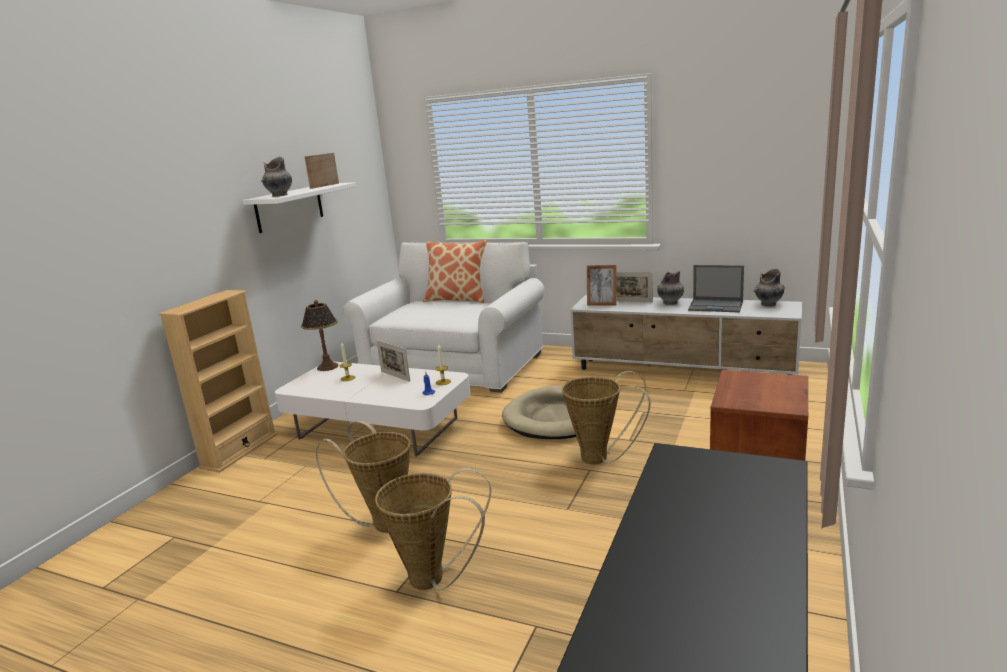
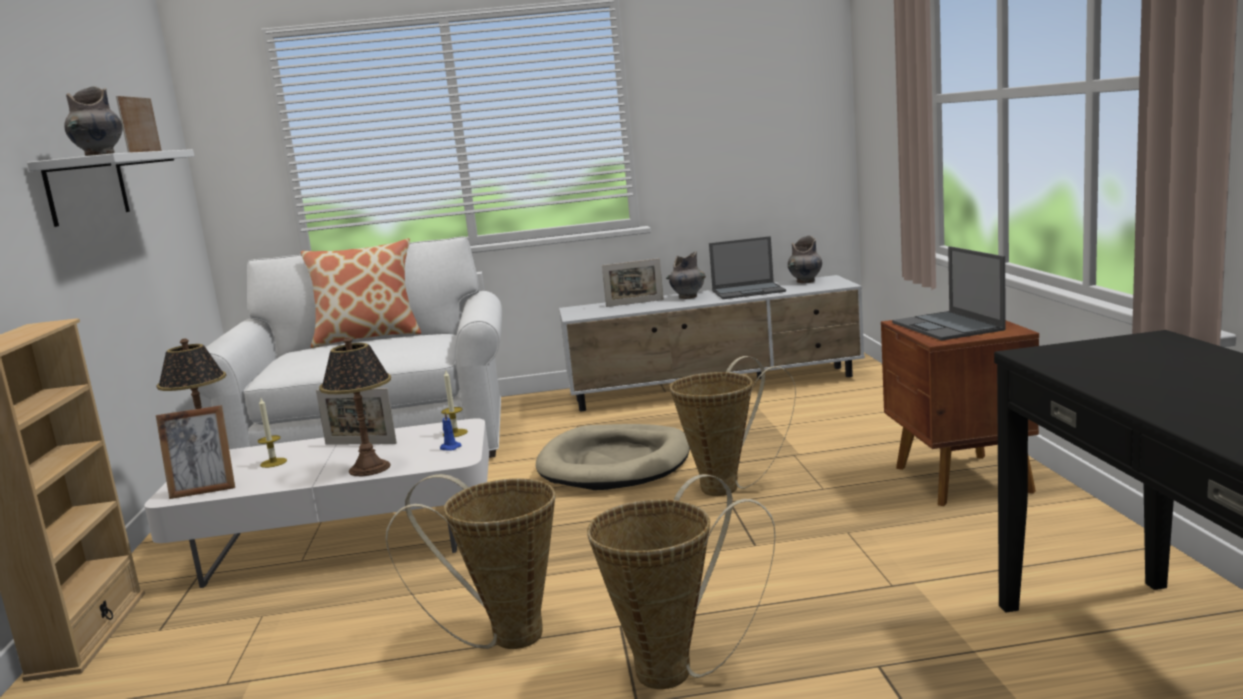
camera: 30 degrees left, 5 degrees down
(379, 396) = (370, 468): none -> table lamp
(602, 304) = (600, 311): picture frame -> picture frame (204, 490)
(755, 389) = (948, 326): none -> laptop

